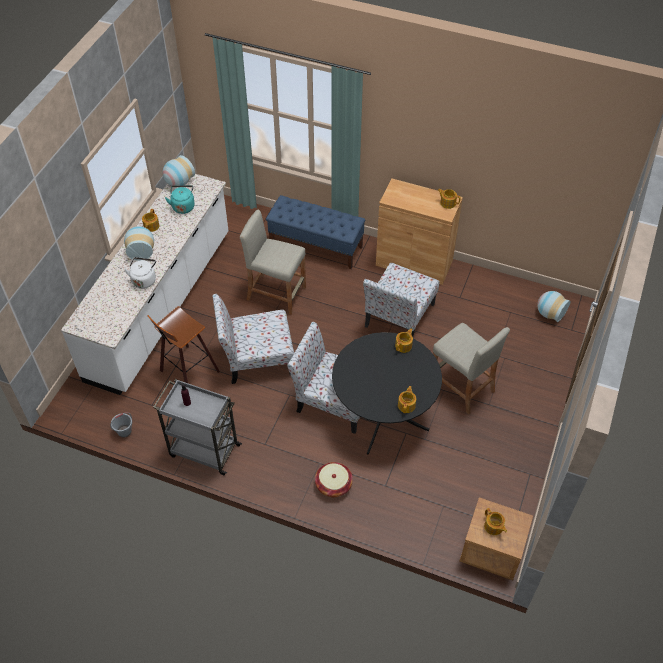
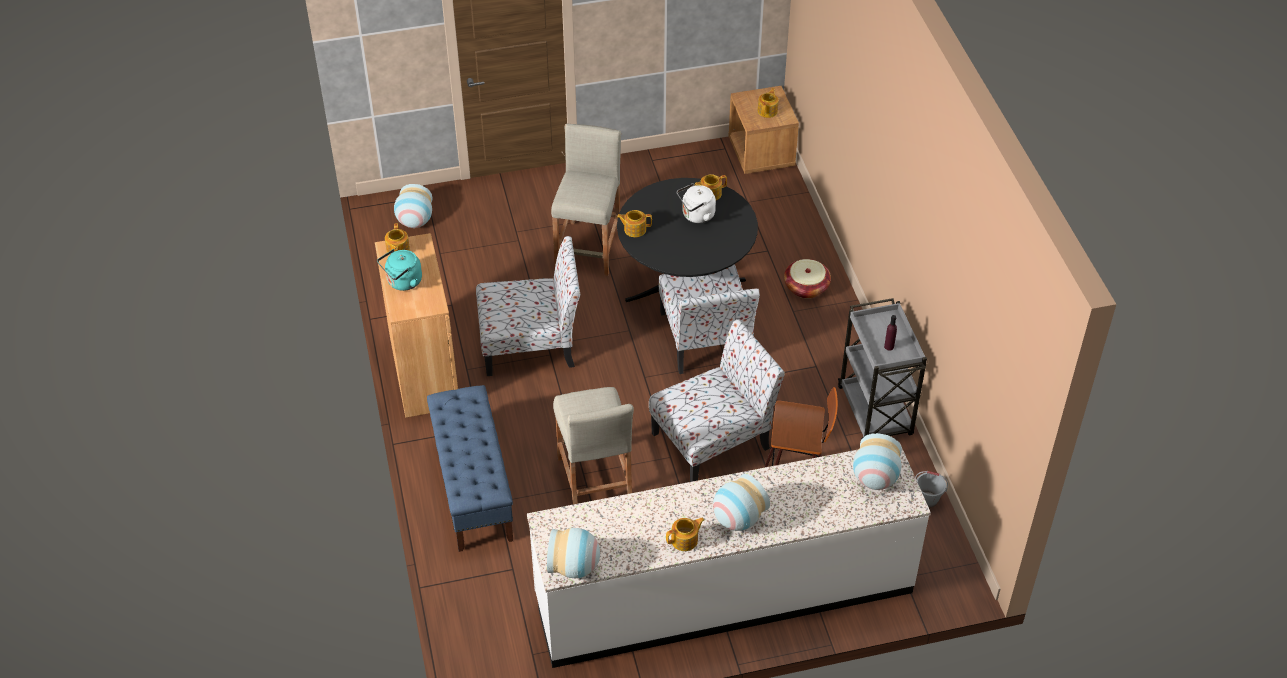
camera: 125 degrees left, 5 degrees down
(104, 320) = (875, 479): none -> vase
(144, 280) = (778, 483): white kettle -> white kettle (696, 216)
(183, 206) = (616, 529): turquoise kettle -> turquoise kettle (403, 282)
(257, 358) = (713, 440): chair -> chair turned 75 degrees counterclockwise

